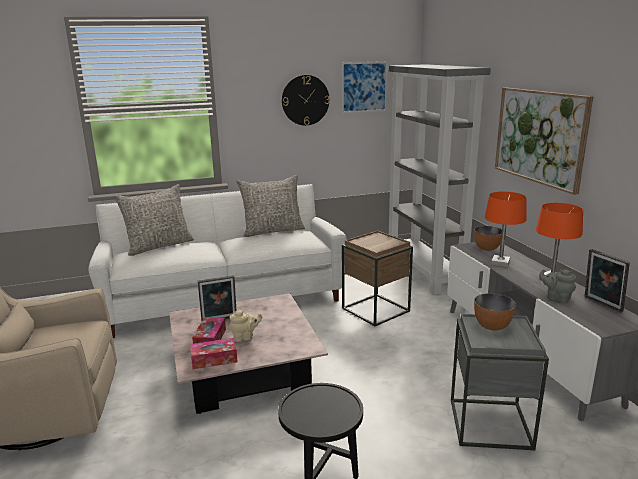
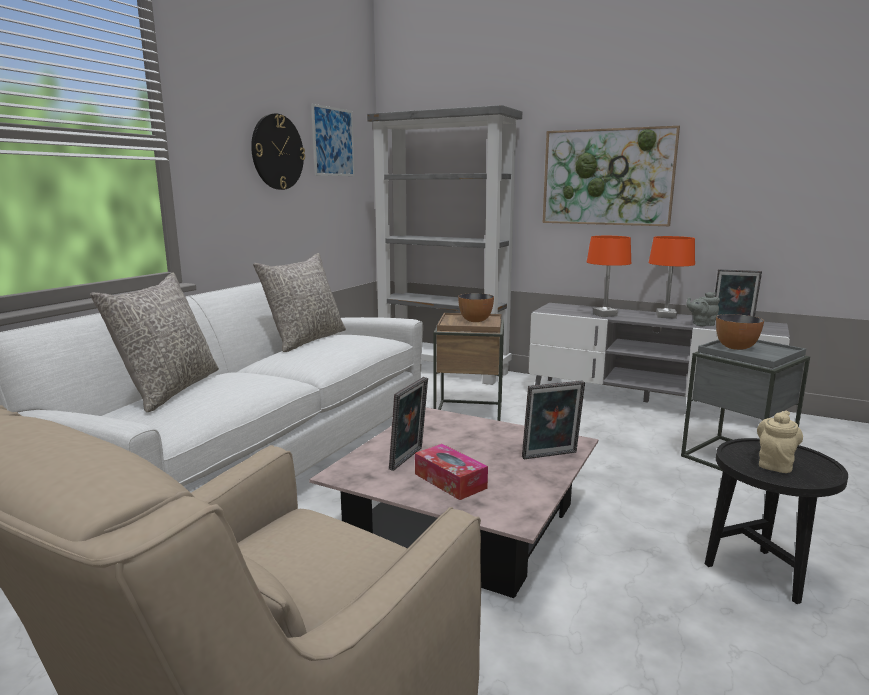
camera: 45 degrees left, 5 degrees down
(214, 359) = (511, 496): tissue box -> none
(245, 337) = (486, 461): beige teapot -> beige teapot (775, 464)
(279, 350) = (551, 456): none -> picture frame
(487, 248) = (565, 308): bowl -> bowl (475, 320)

